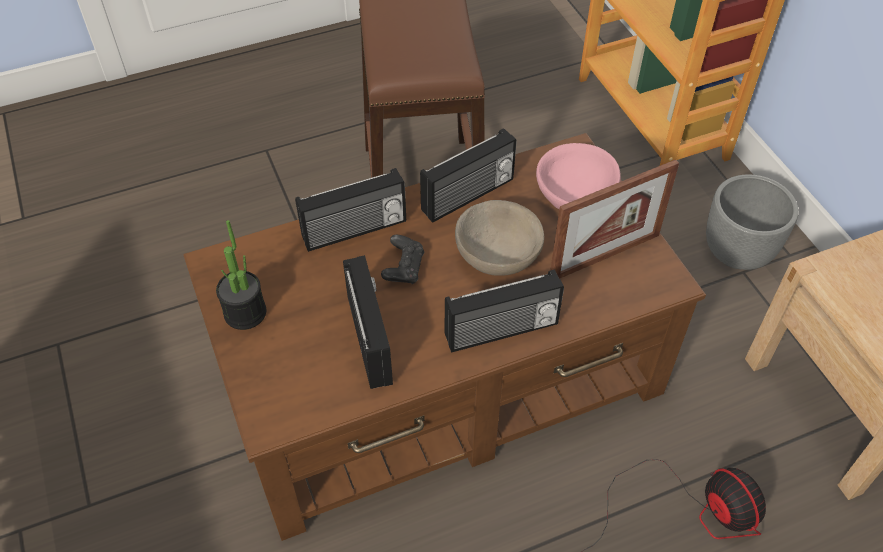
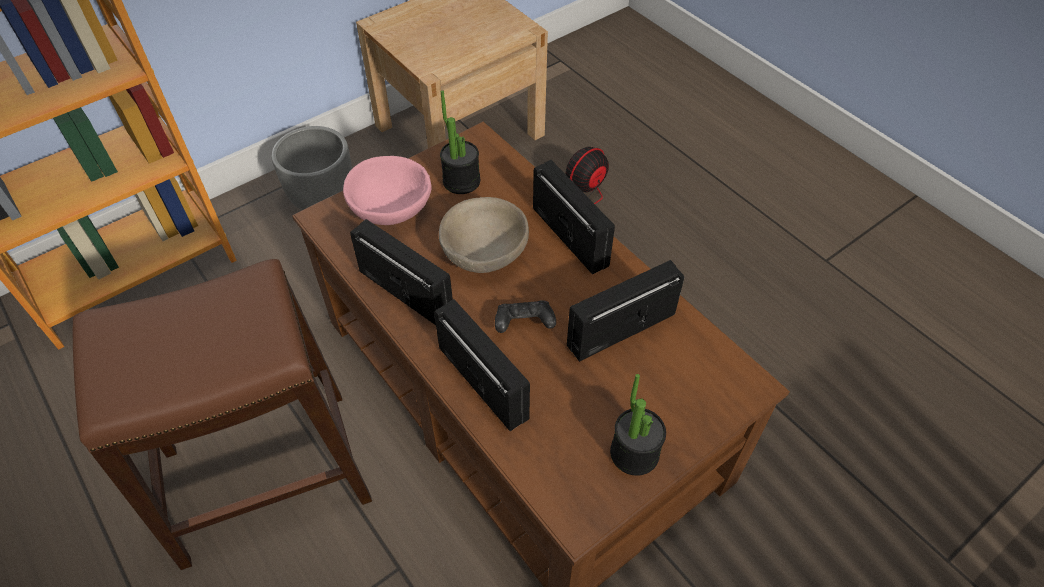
camera: 105 degrees left, 0 degrees up
(605, 256) = (461, 181): picture frame -> potted plant

